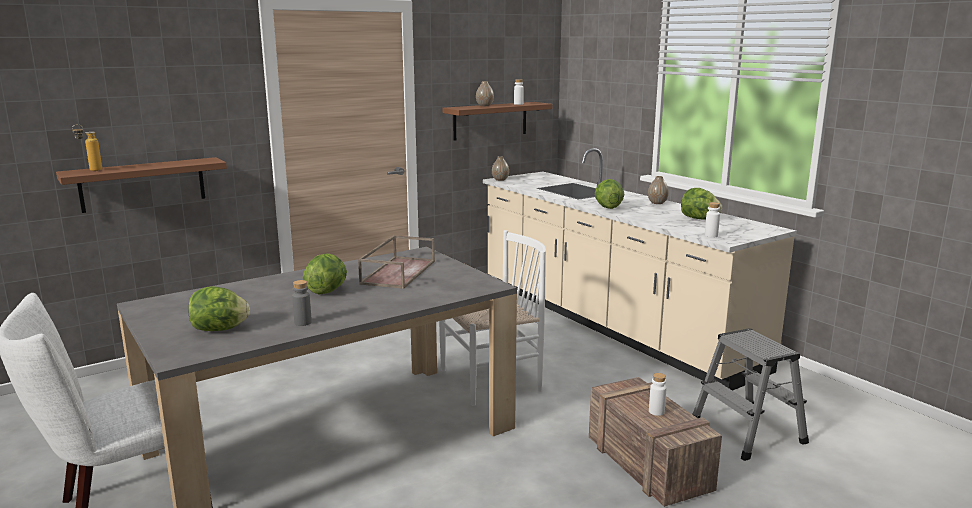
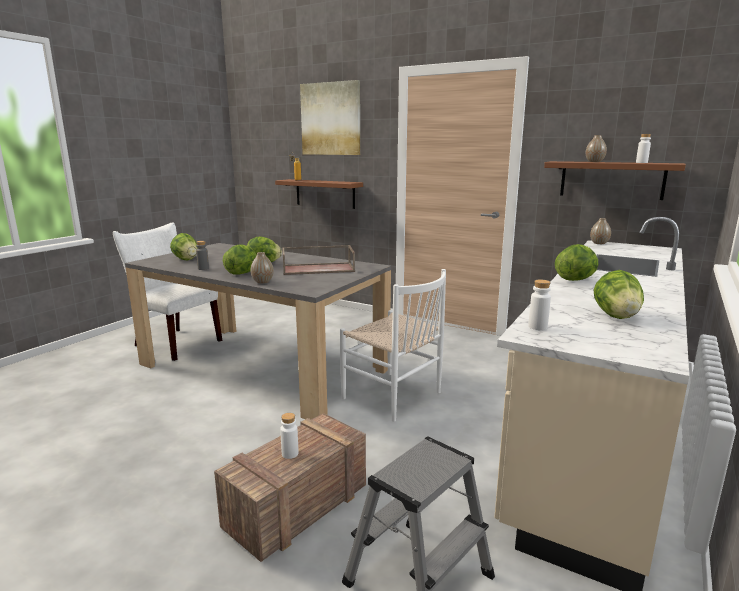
camera: 65 degrees right, 0 degrees up
(143, 65) = (331, 119): none -> picture
(366, 305) = (242, 273): none -> lettuce
(657, 203) = (653, 294): vase -> vase (262, 282)

